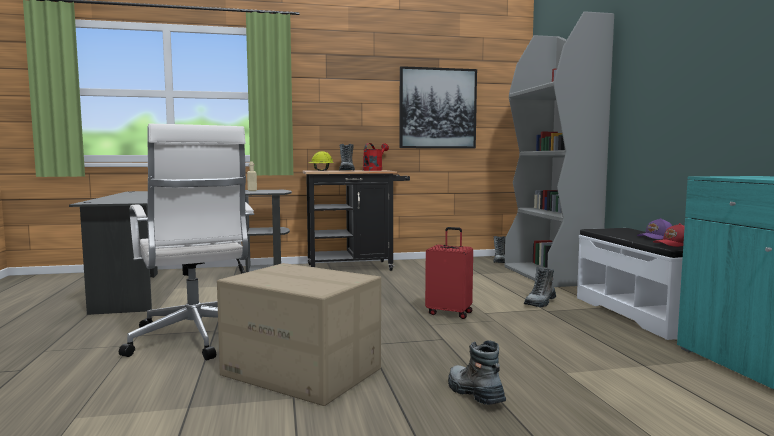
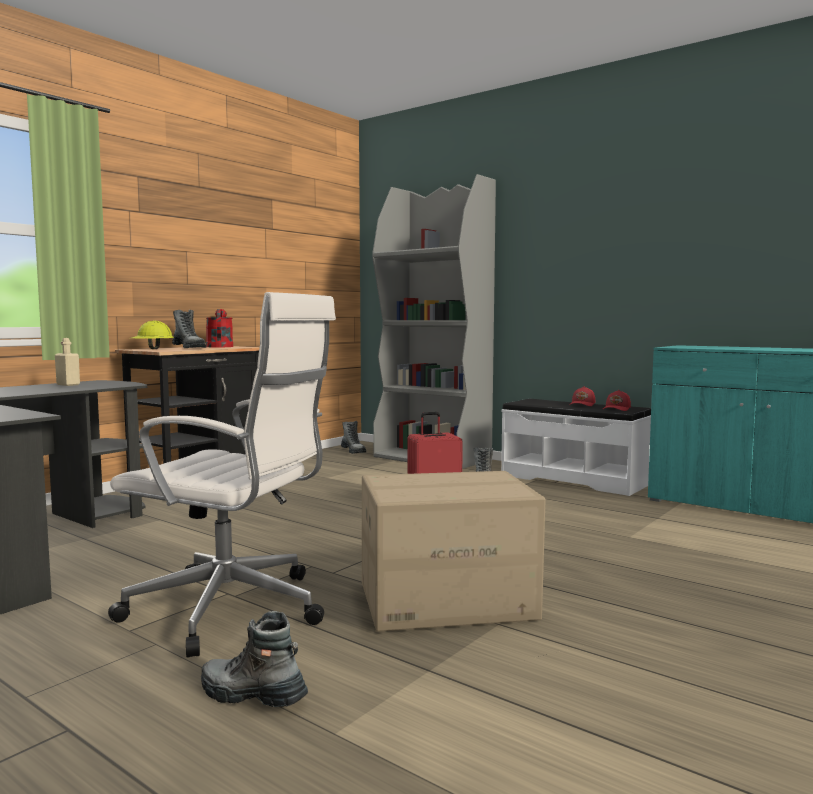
camera: 40 degrees left, 0 degrees up
(437, 108) = (273, 264): picture -> none
(474, 394) = (614, 571): boot -> boot (252, 695)
(656, 237) = (583, 404): purple cap -> red cap

